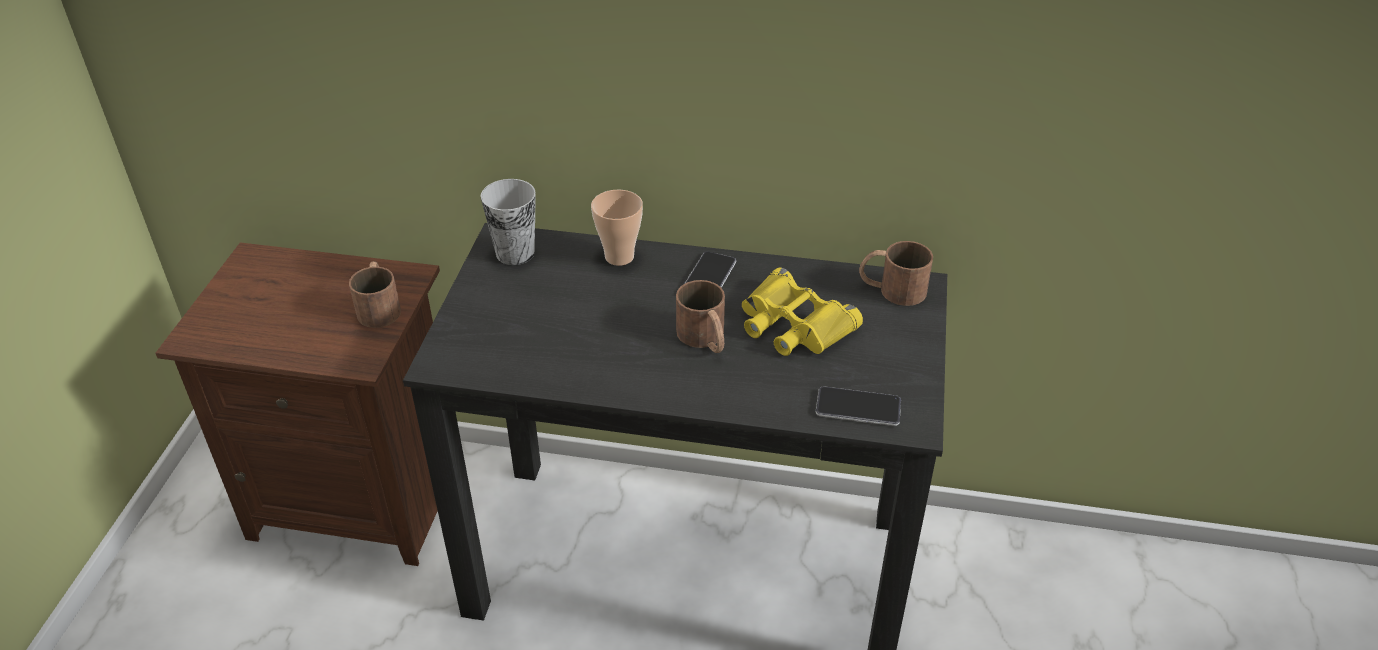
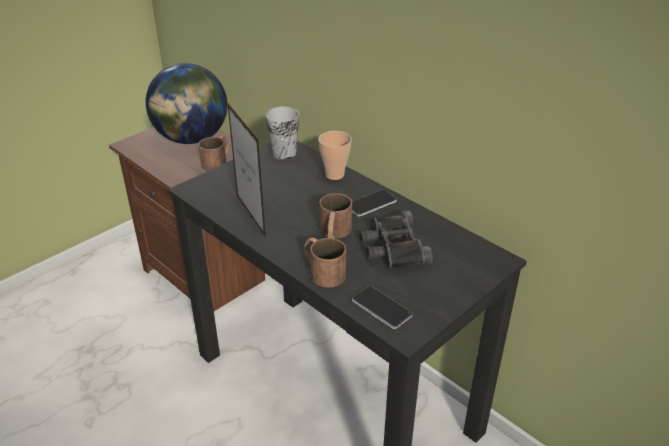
camera: 35 degrees right, 5 degrees down
(294, 286) = (191, 139): none -> globe
(571, 365) = (250, 216): none -> picture frame
(793, 325) = (393, 247): yellow binoculars -> black binoculars
(891, 289) = (477, 254): brown mug -> brown mug (322, 271)

